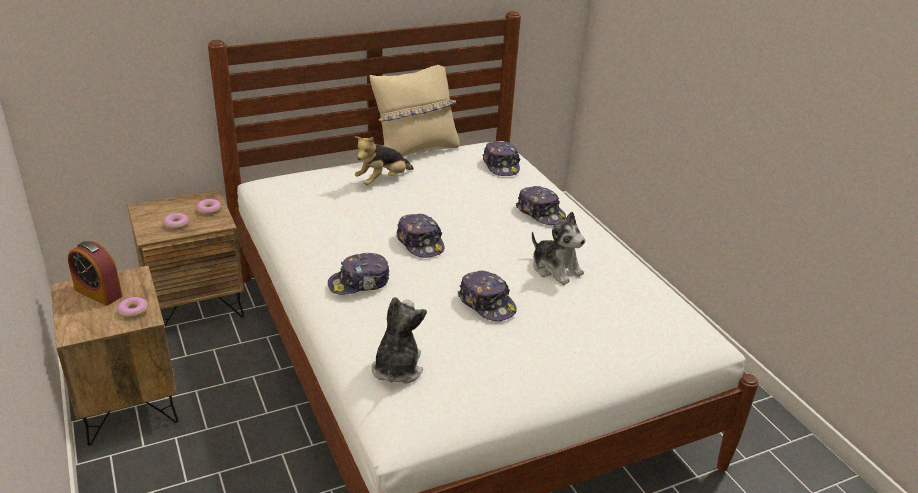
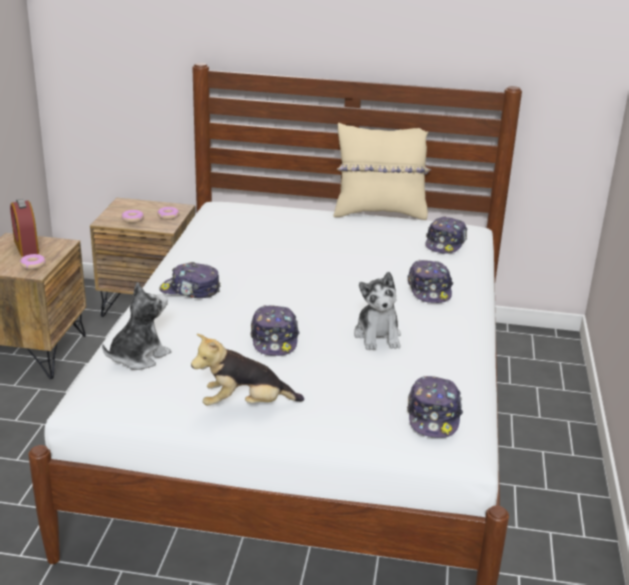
camera: 35 degrees right, 5 degrees down
(383, 181) = (316, 226): plush toy -> plush toy (245, 405)
(420, 243) = (280, 279): cap -> cap (433, 416)

